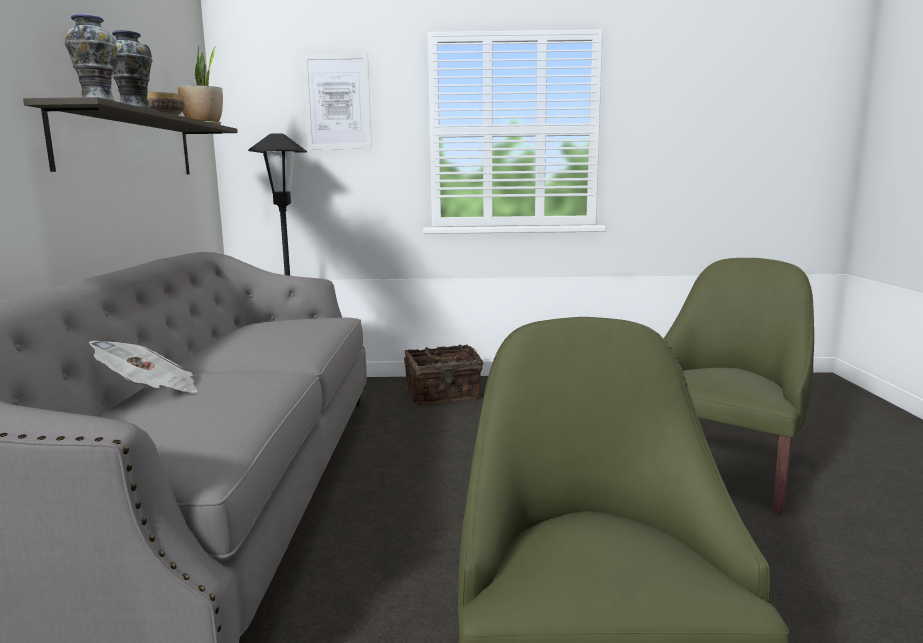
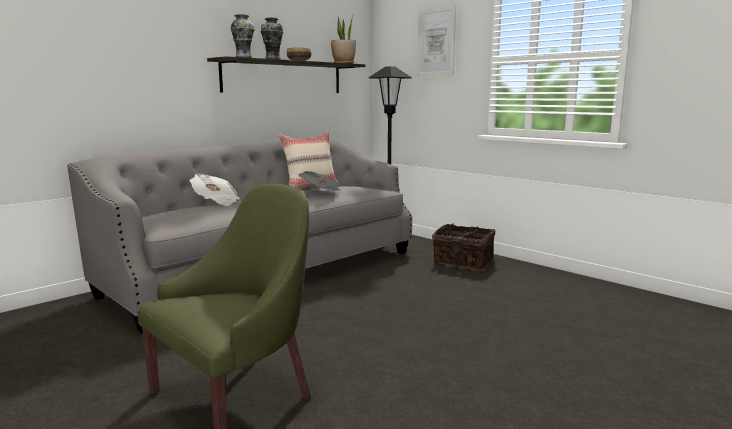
camera: 45 degrees right, 0 degrees up
(219, 333) = (310, 187): none -> beige pillow
(282, 338) = (321, 193): none -> newspaper
(720, 469) = (549, 362): green armchair -> none

